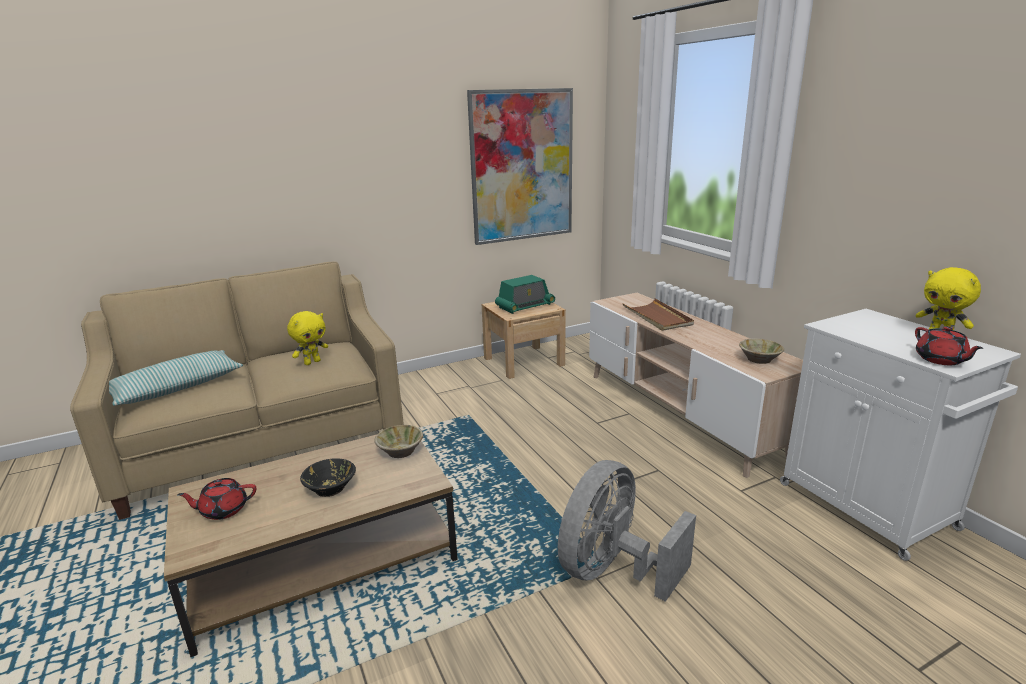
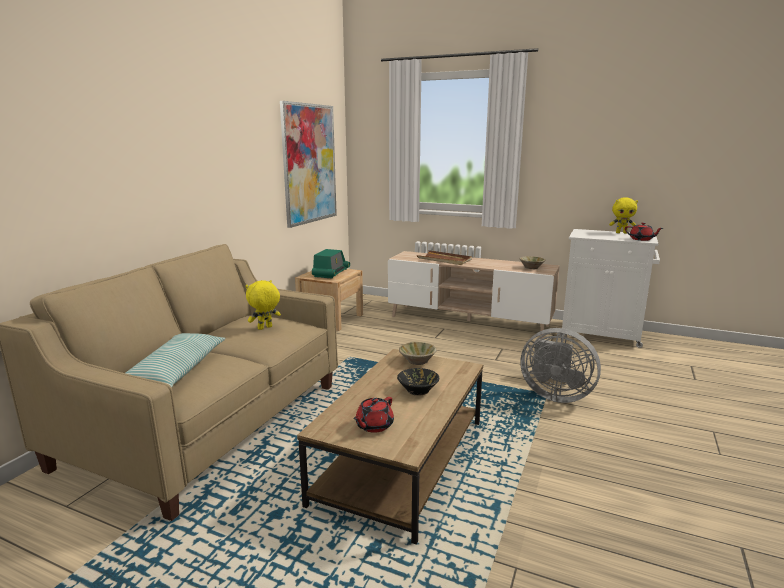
camera: 40 degrees left, 5 degrees down
(312, 362) = (265, 328): yellow plush toy -> yellow plush toy turned 135 degrees counterclockwise
(613, 570) = (554, 395): grey fan -> grey fan turned 60 degrees counterclockwise

